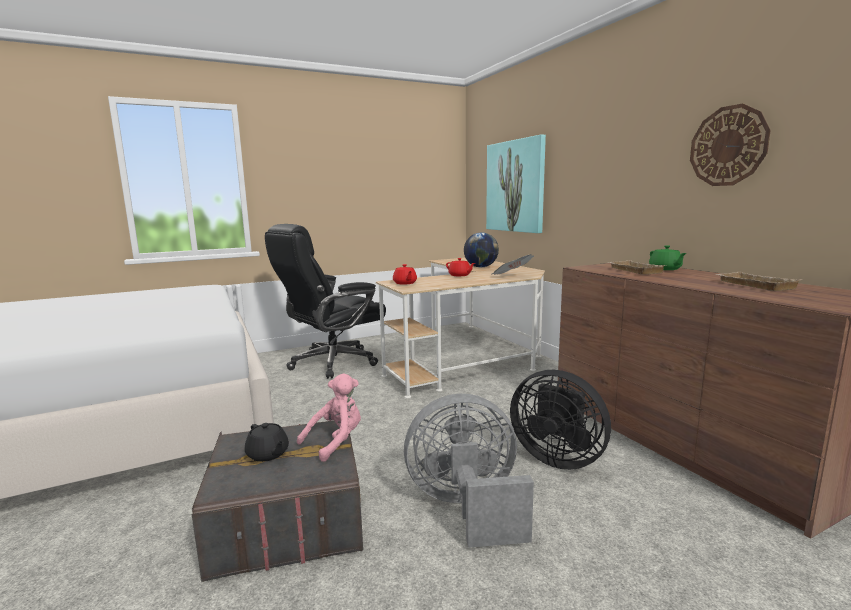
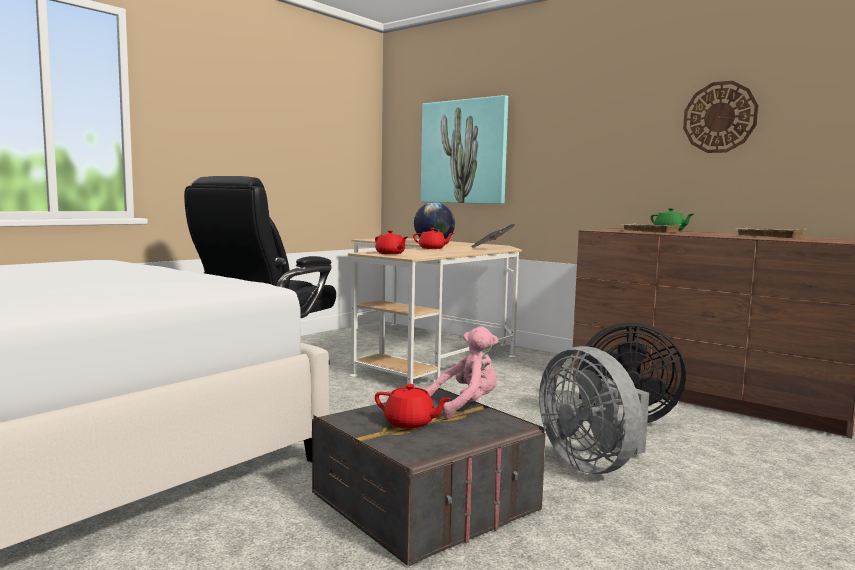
camera: 25 degrees left, 5 degrees down
(268, 454) = (410, 423): black teapot -> red teapot
(336, 441) = (465, 406): pink plush toy -> pink plush toy turned 45 degrees clockwise
(467, 508) = (592, 464): grey fan -> grey fan turned 90 degrees counterclockwise

